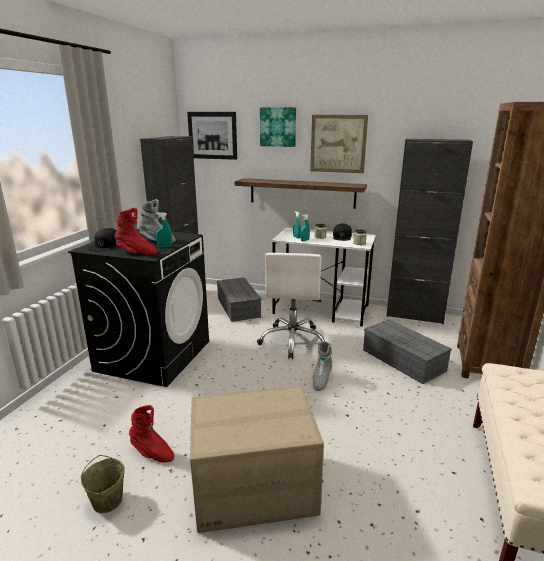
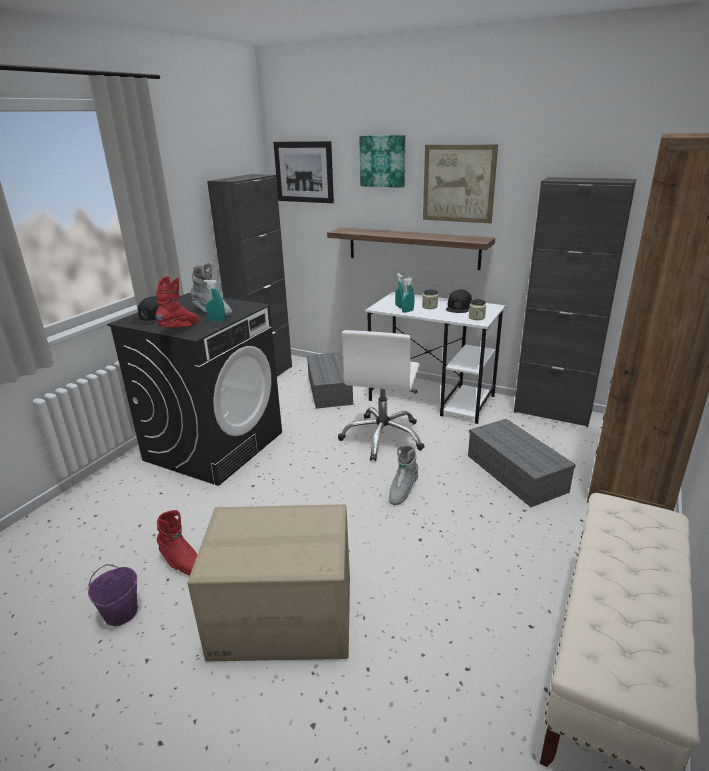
camera: 10 degrees right, 5 degrees up
(107, 501) = (120, 613): beige bucket -> purple bucket
(137, 253) = (181, 329): red boot -> red boot turned 90 degrees counterclockwise

